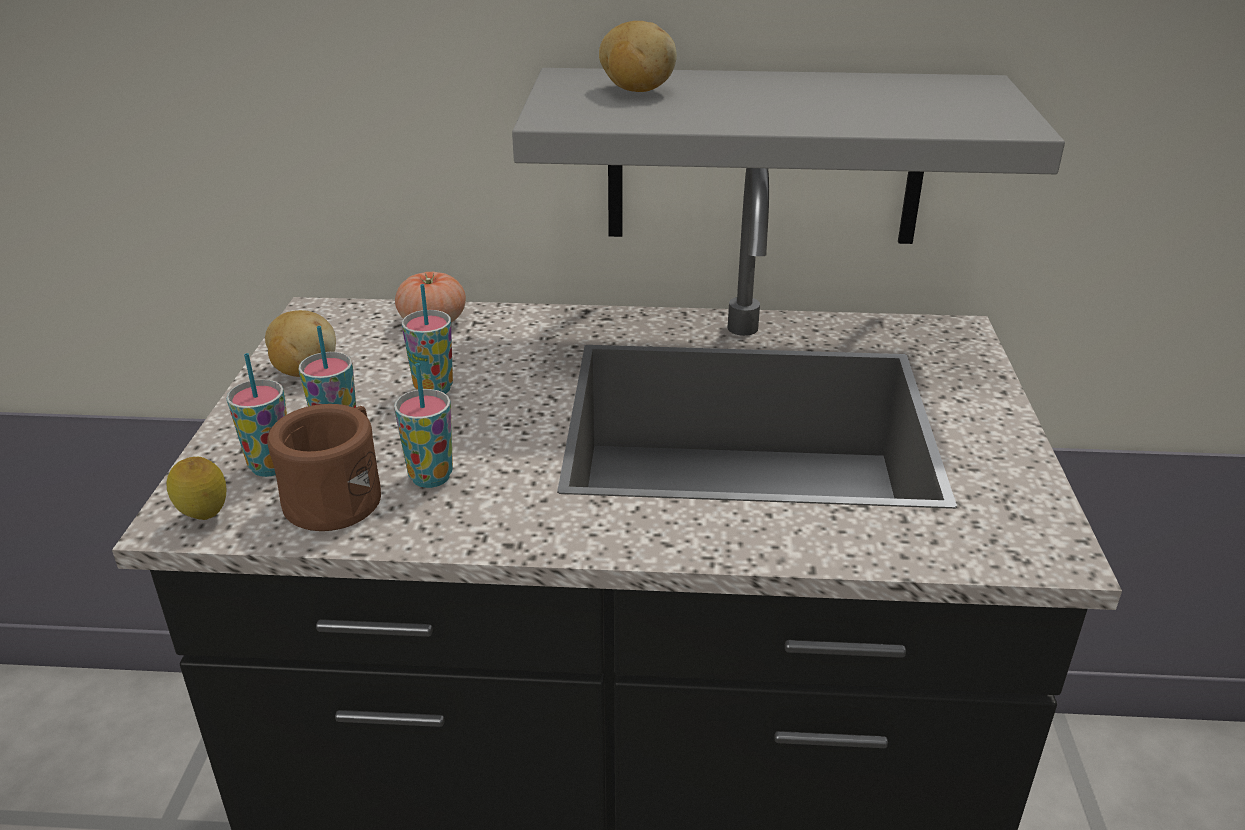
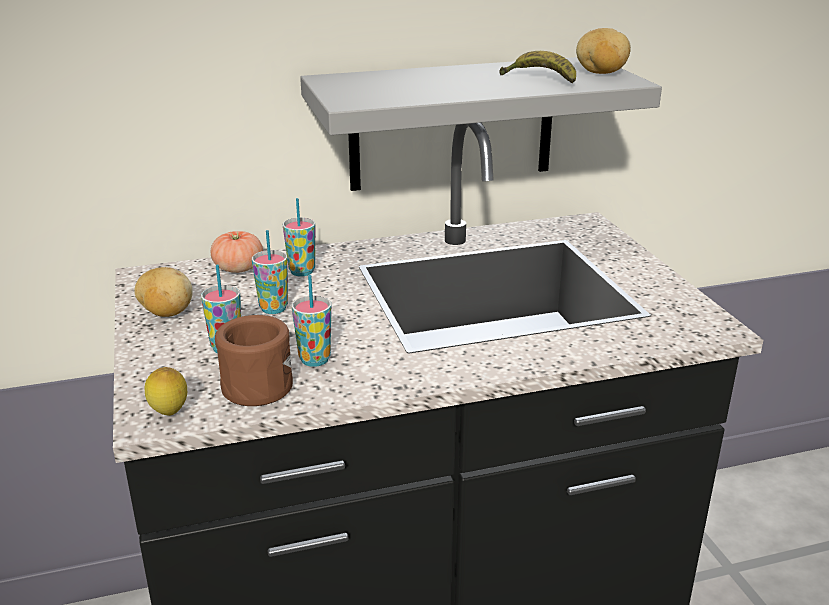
camera: 20 degrees left, 5 degrees down
(270, 466) = (192, 375): cup -> cup (302, 272)
(636, 90) = (382, 83): potato -> potato (600, 73)
(873, 108) = (540, 79): none -> banana

